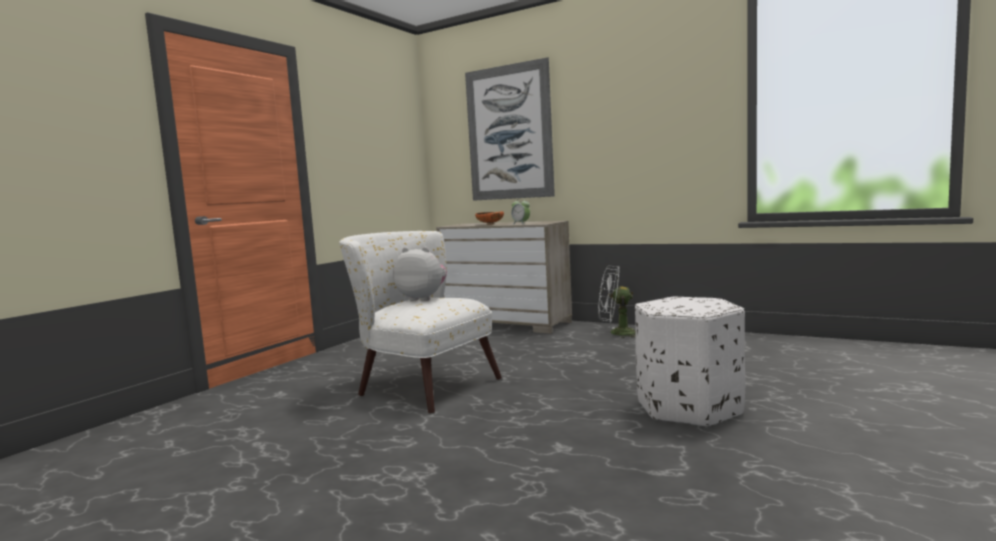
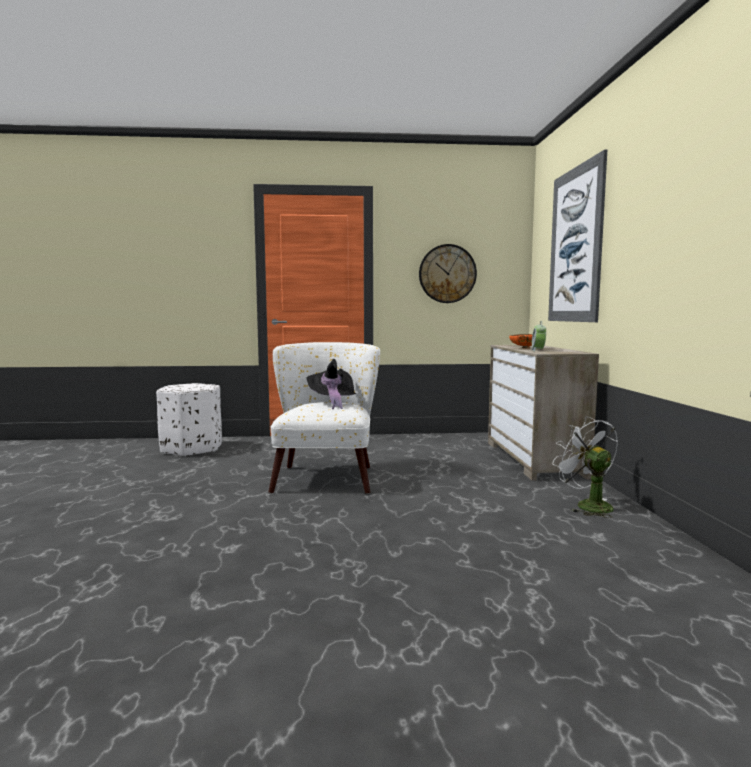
camera: 55 degrees right, 0 degrees up
(369, 156) = (447, 274): none -> wall clock
(423, 299) = (332, 403): plush toy -> black hat
(688, 407) = (372, 584): white ottoman -> white ottoman (192, 448)

